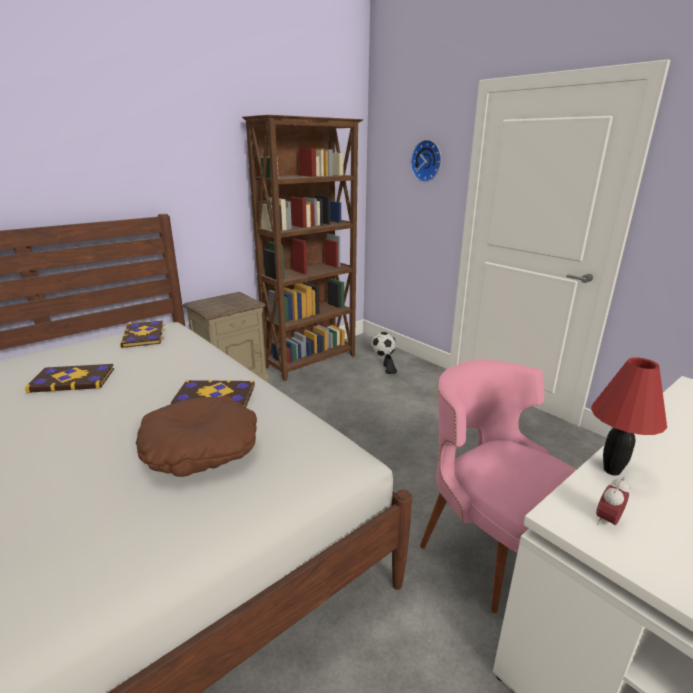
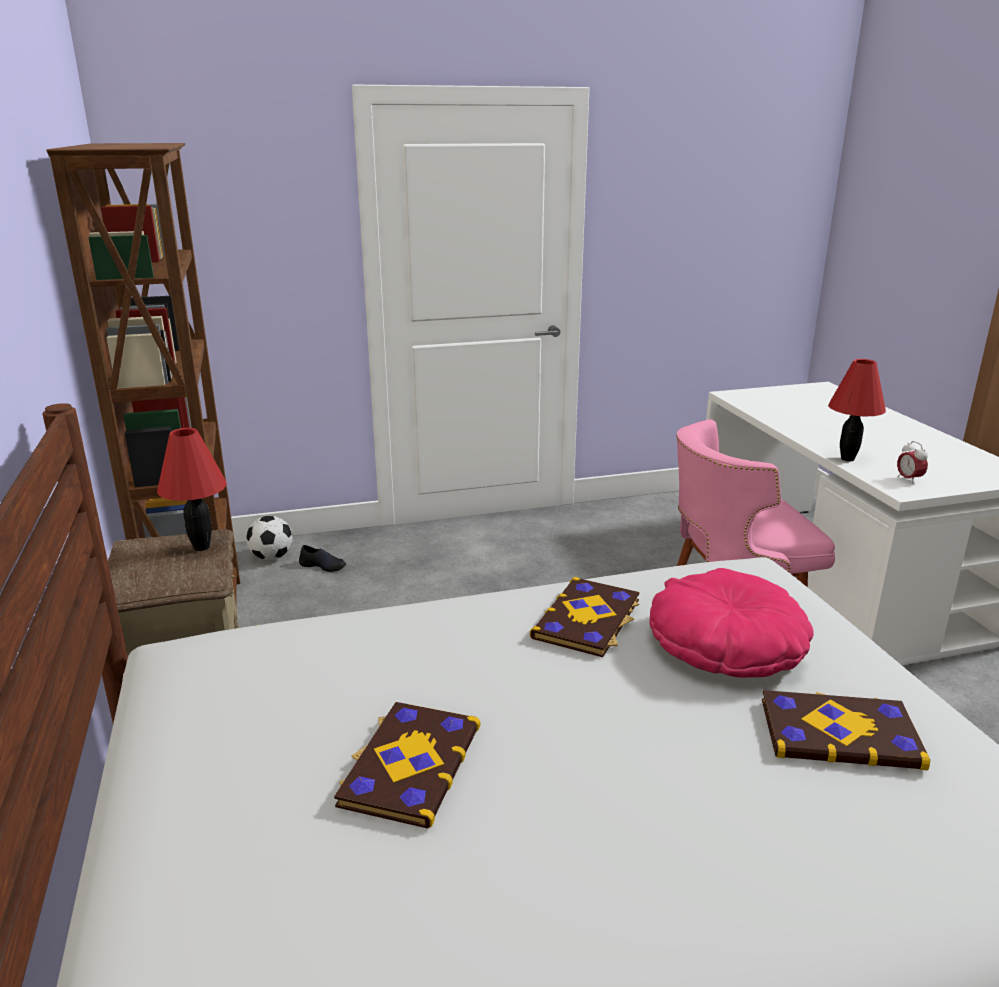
camera: 65 degrees left, 0 degrees up
(144, 335) = (236, 673): book -> book (839, 732)
(200, 447) = (723, 644): brown pillow -> pink pillow
(242, 303) = (201, 547): none -> red table lamp
(427, 161) = (272, 209): wall clock -> none

